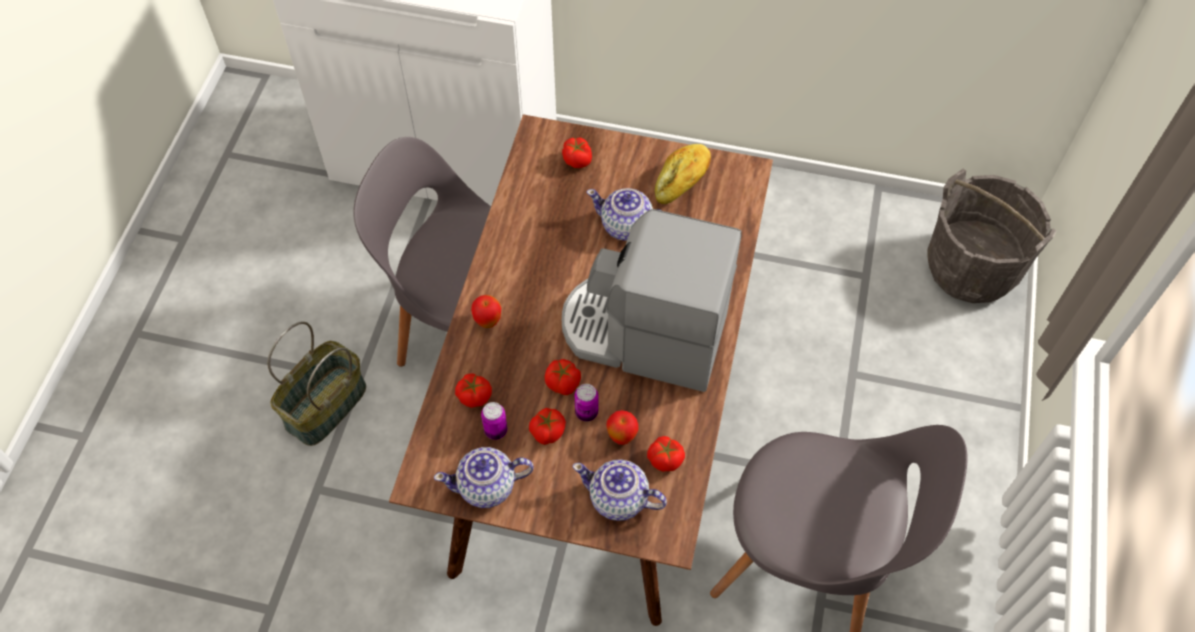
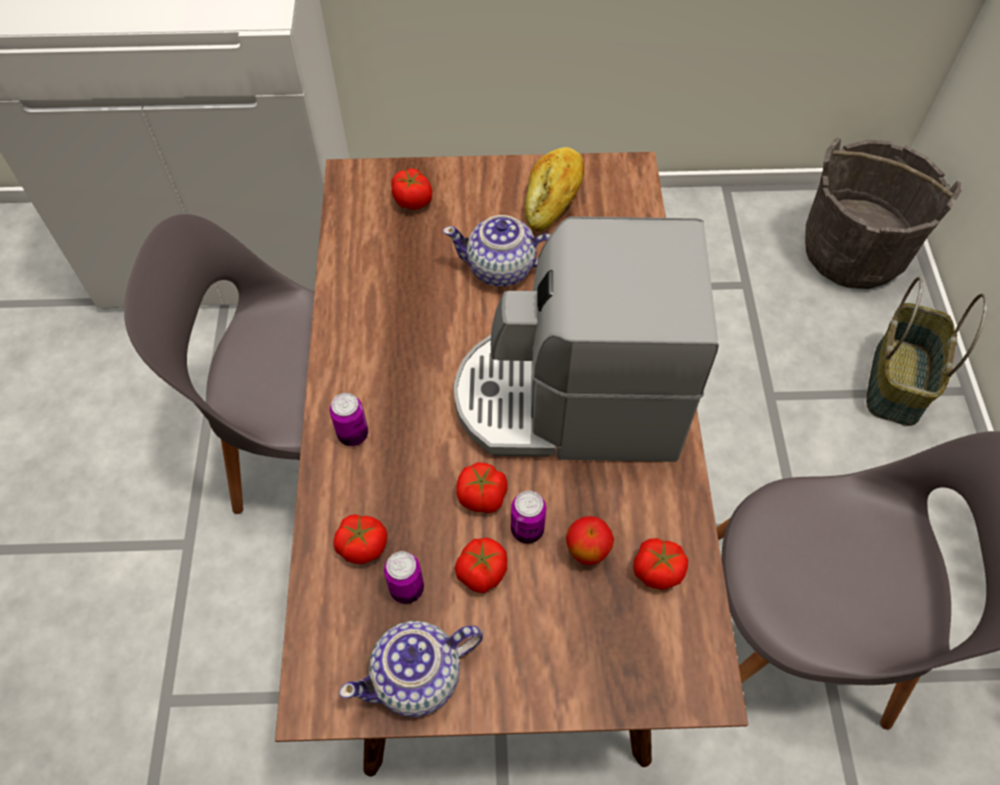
camera: 15 degrees left, 0 degrees up
(326, 407) = (154, 589): basket -> basket (899, 382)
(488, 321) = (353, 434): apple -> can
(619, 499) = (613, 646): teapot -> none

